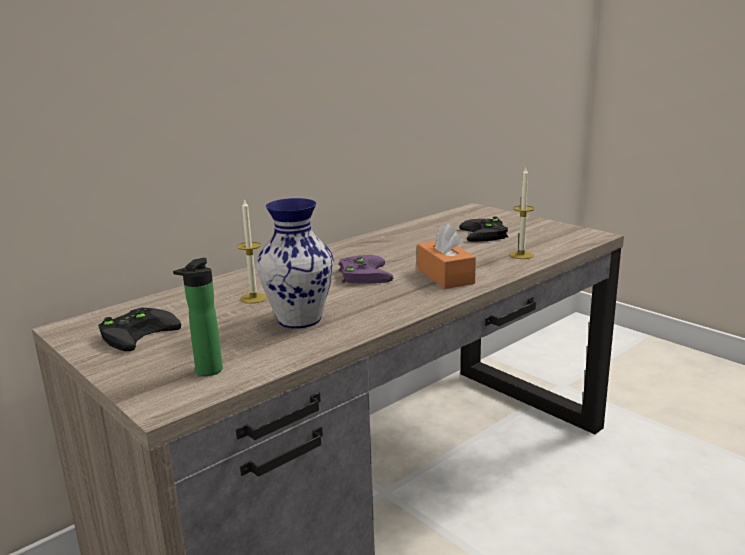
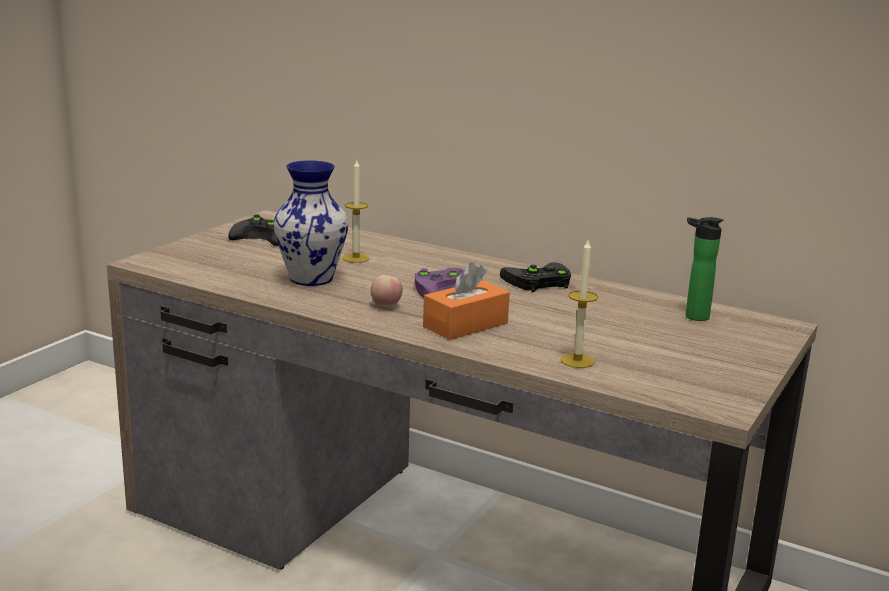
camera: 70 degrees right, 0 degrees up
(206, 372) = (197, 265): bottle -> bottle (693, 316)
(391, 296) = (386, 306): none -> apple
(486, 234) = (653, 338): black game controller -> black game controller (536, 282)

